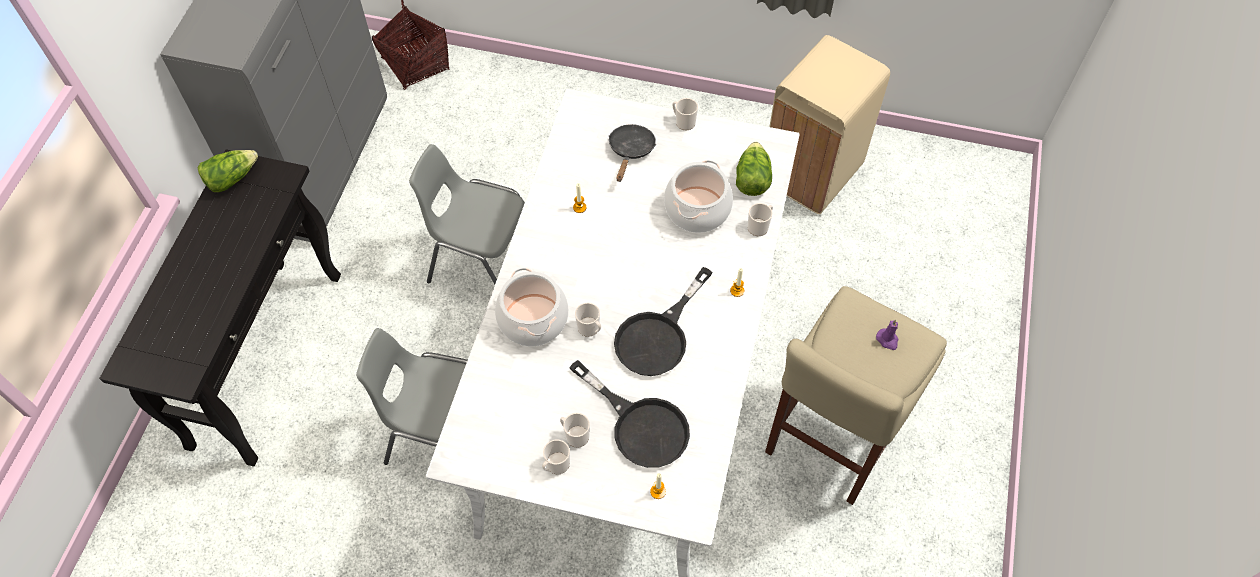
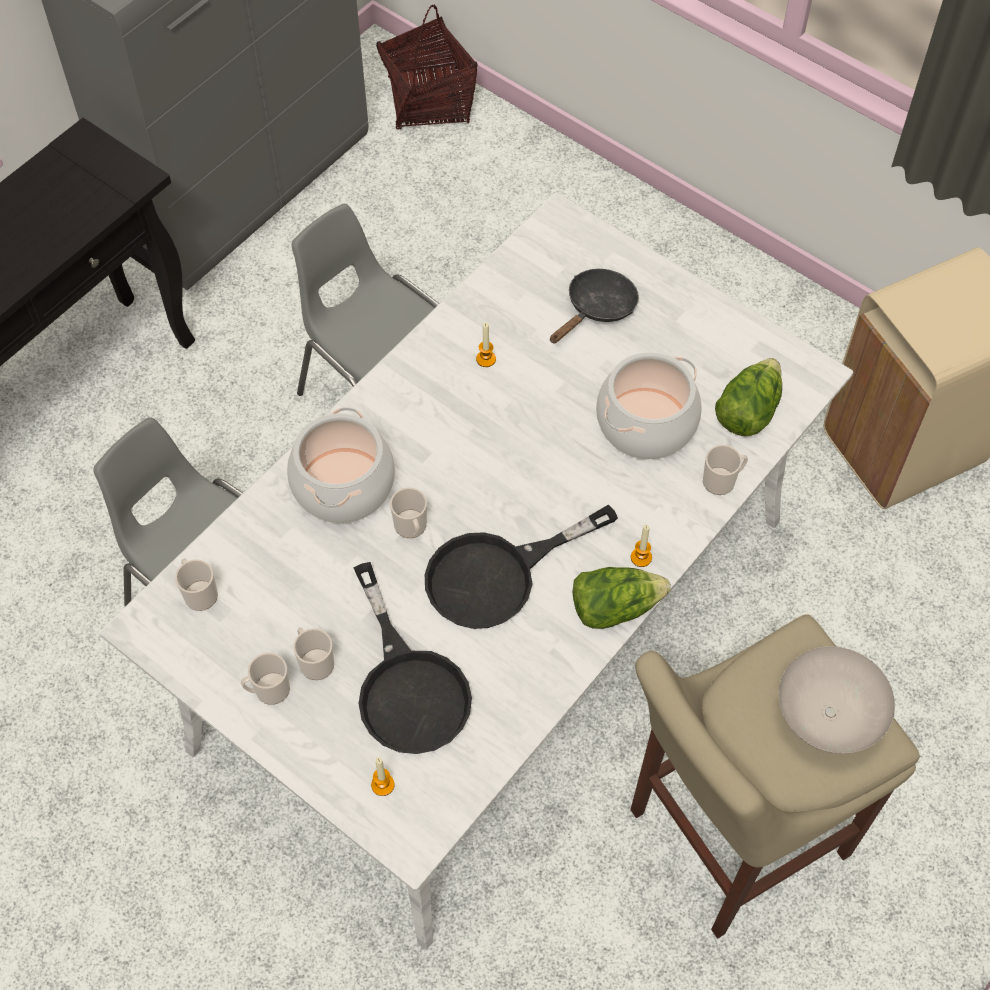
camera: 25 degrees right, 0 degrees up
(231, 178) = (70, 157): lettuce -> lettuce (614, 606)
(683, 122) = (693, 295): mug -> mug (199, 593)
(887, 340) = (827, 716): purple candle -> white bowl

